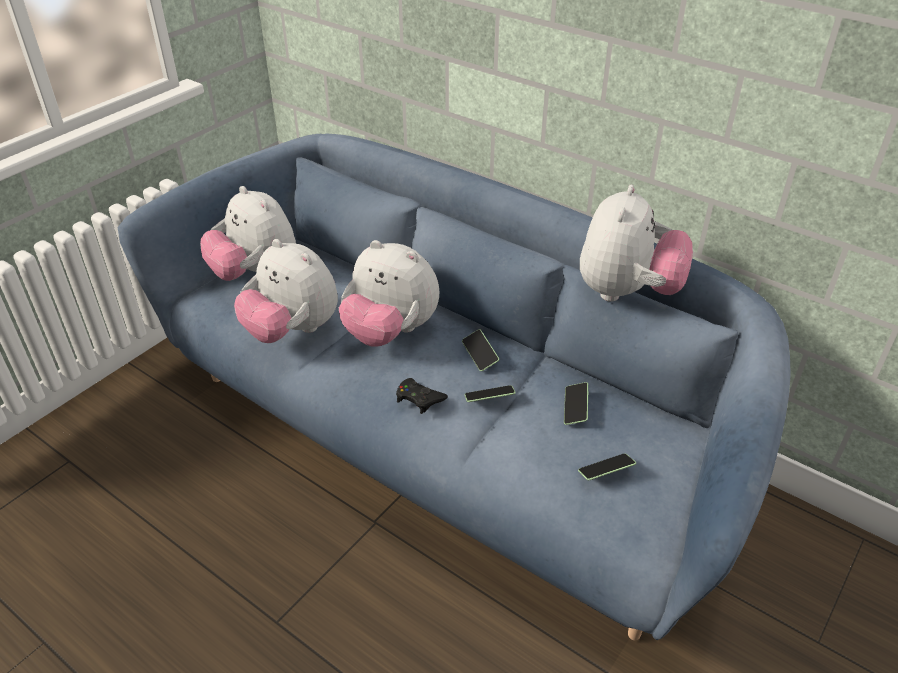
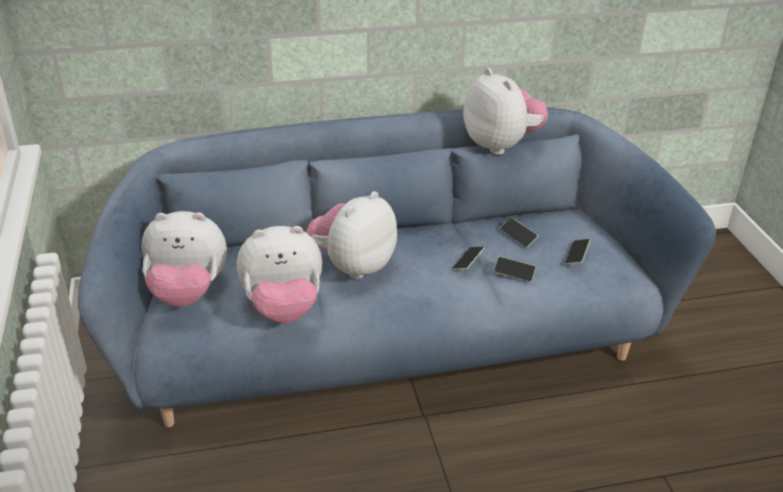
camera: 50 degrees left, 5 degrees down
(390, 332) = (353, 266): plush toy -> plush toy turned 150 degrees clockwise
(419, 398) = (433, 288): black game controller -> none
(480, 355) = (427, 243): phone -> phone (514, 274)

